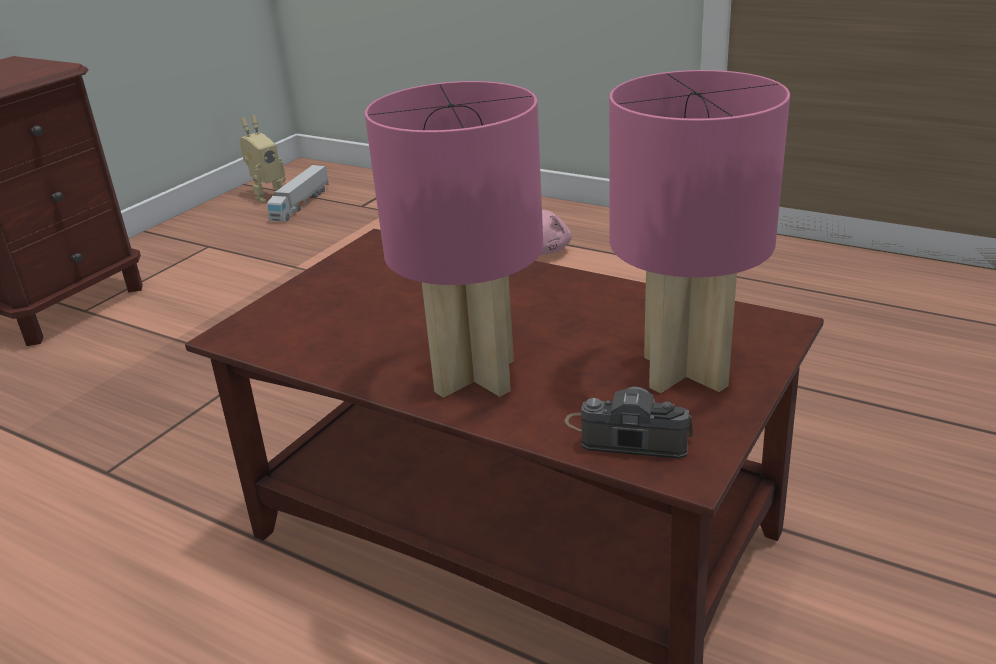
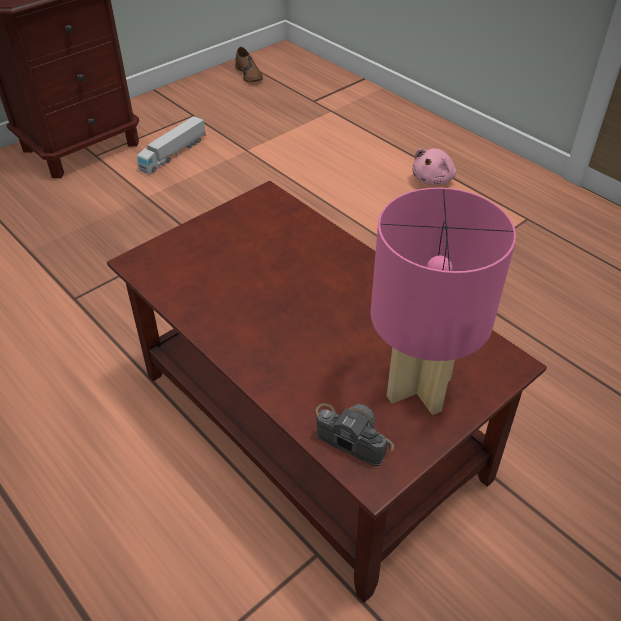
camera: 15 degrees right, 15 degrees up
(267, 195) = (249, 74): toy robot -> brown shoe
(300, 204) = (270, 89): toy truck -> toy truck (173, 154)
(475, 375) = (277, 348): pink table lamp -> none

